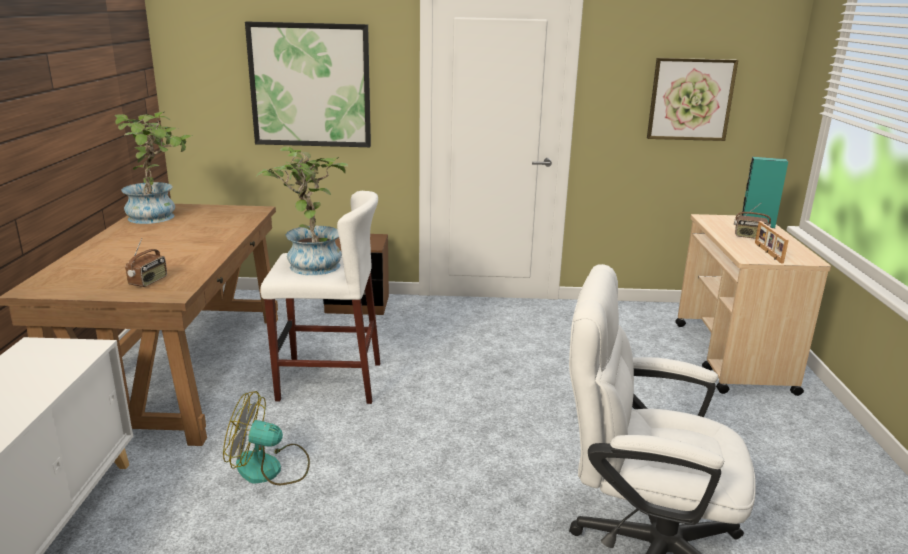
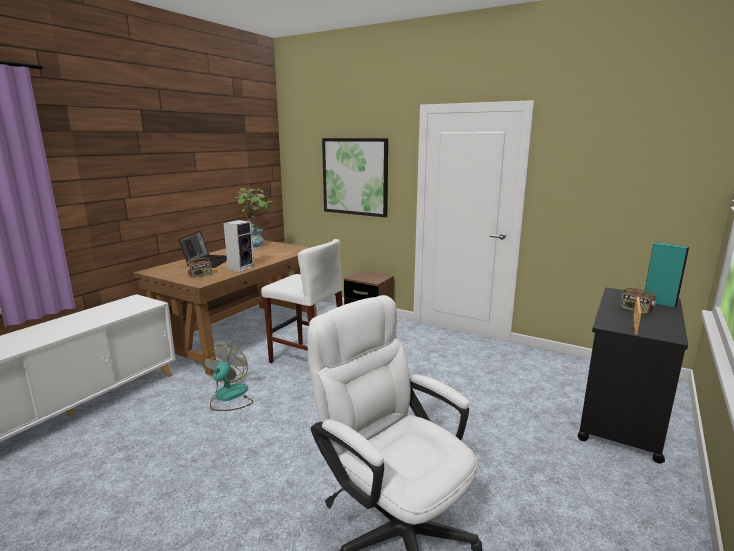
camera: 30 degrees right, 5 degrees down
(119, 255) = (208, 261): none -> laptop
(200, 257) = (241, 268): none -> speaker
(270, 469) = (229, 397): fan -> fan turned 60 degrees clockwise
(310, 263) = (298, 280): potted plant -> none
(690, 99) = (624, 194): picture -> none
(732, 357) = (621, 416): beige cart -> black cart

